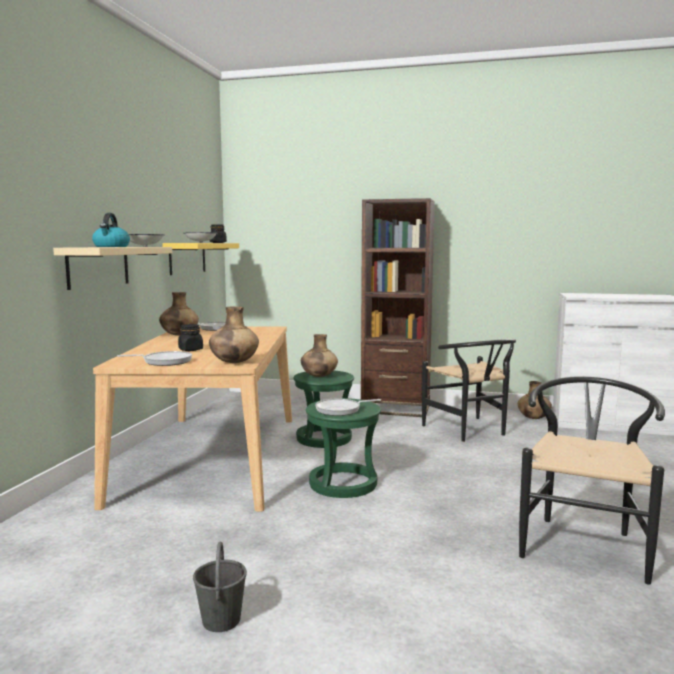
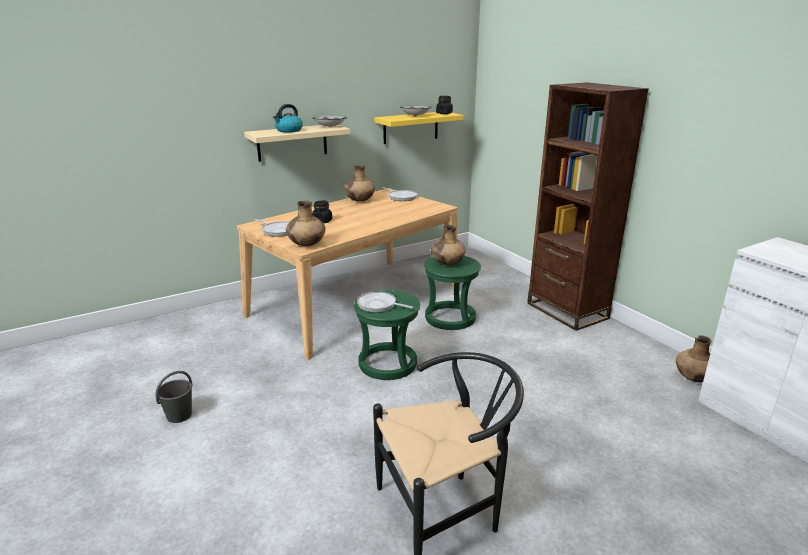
camera: 45 degrees right, 15 degrees up
(470, 431) = (586, 363): black chair -> none

